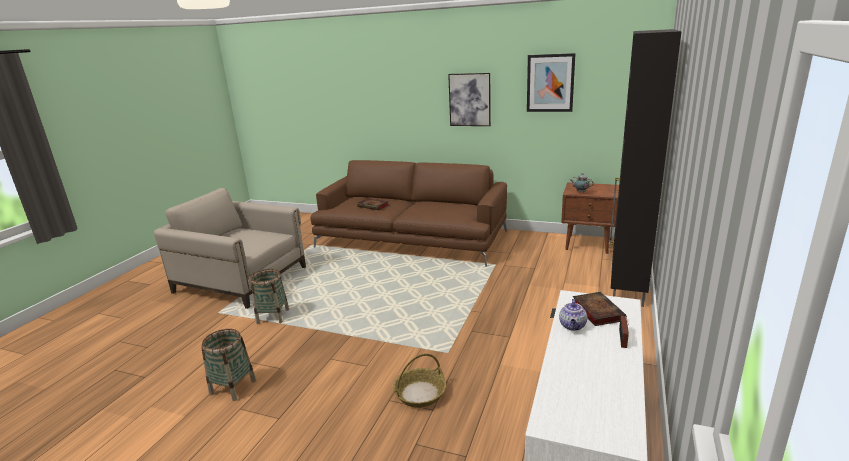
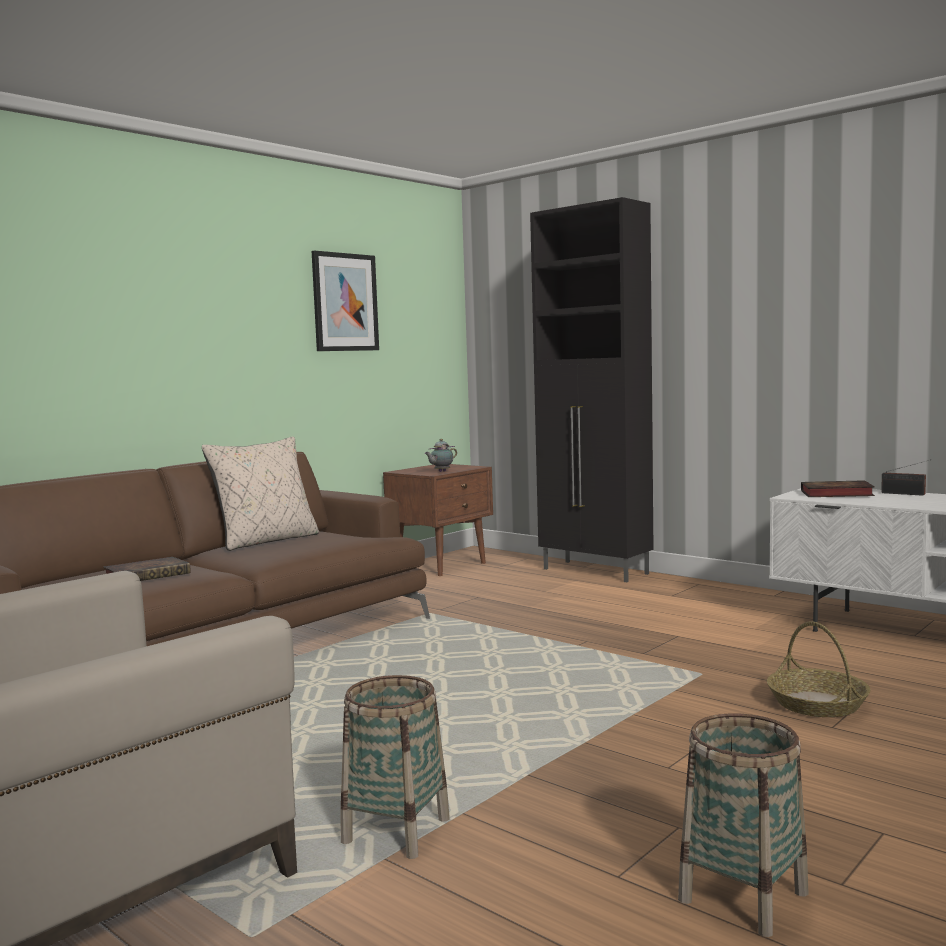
camera: 70 degrees left, 15 degrees down
(441, 204) = (266, 541): none -> beige pillow
(470, 100) = (221, 329): picture -> none
(572, 326) = (872, 501): teapot -> none

